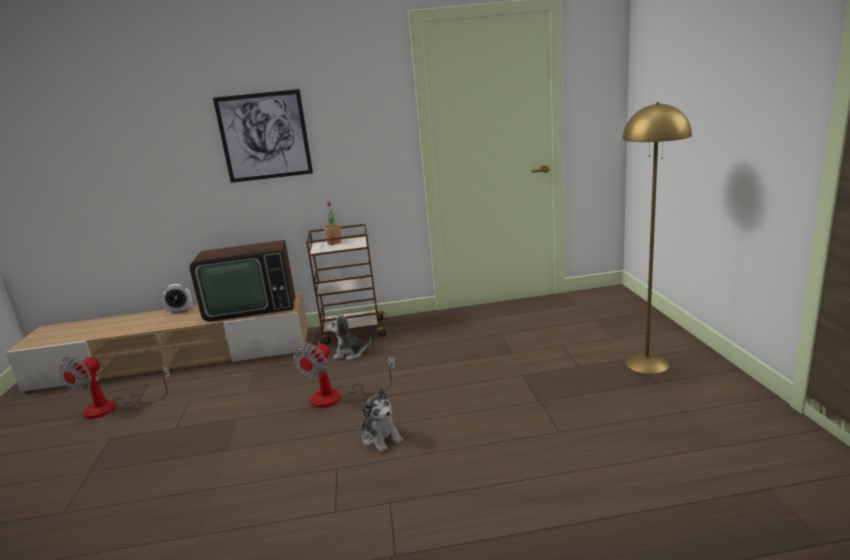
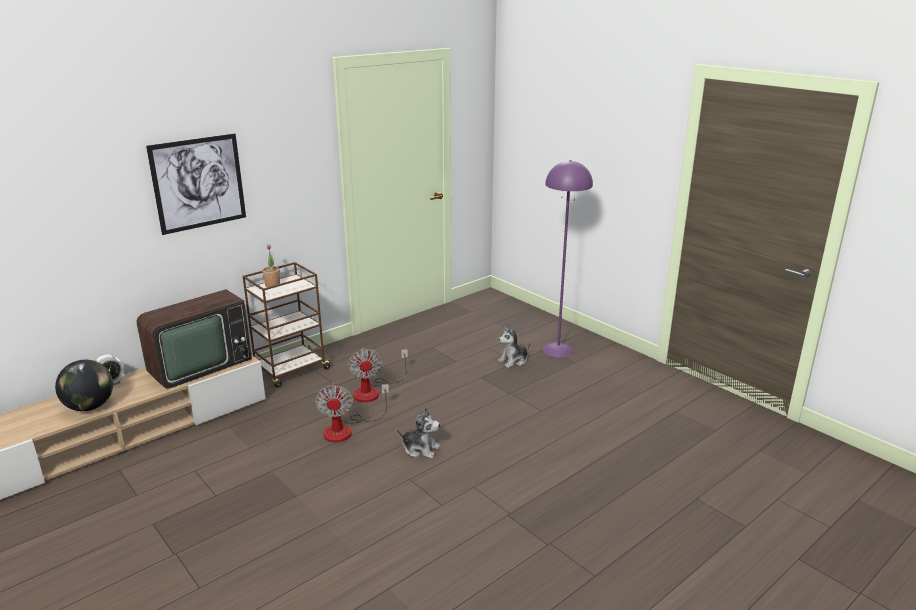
camera: 35 degrees left, 5 degrees up
(112, 407) = (107, 500): fan -> fan (373, 391)
(146, 325) = (90, 407): none -> globe
(350, 354) = (313, 391): plush toy -> plush toy (513, 361)
(647, 363) = (558, 350): yellow floor lamp -> purple floor lamp

